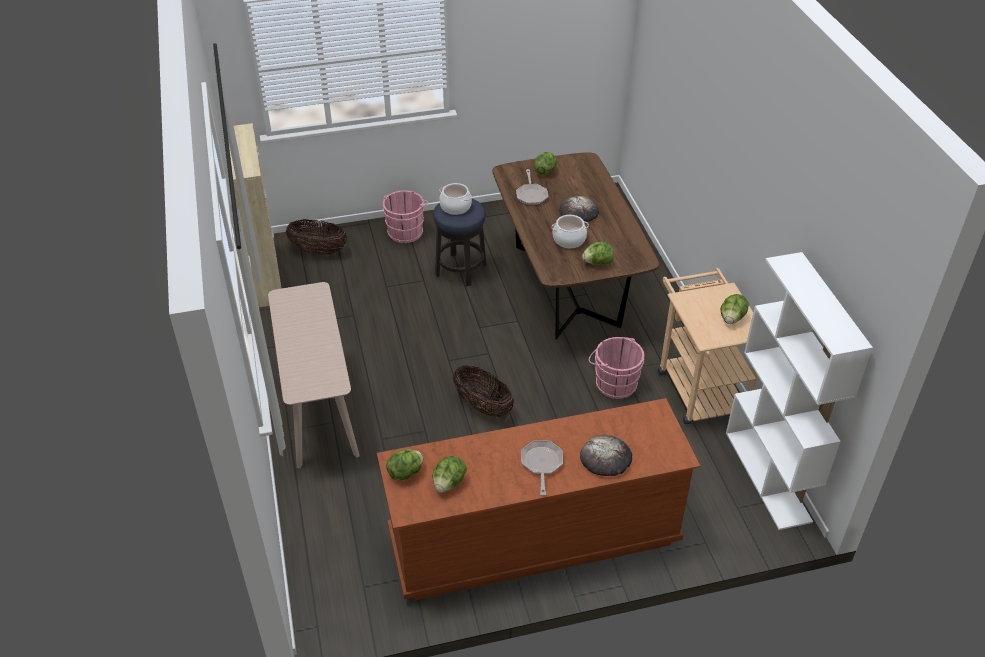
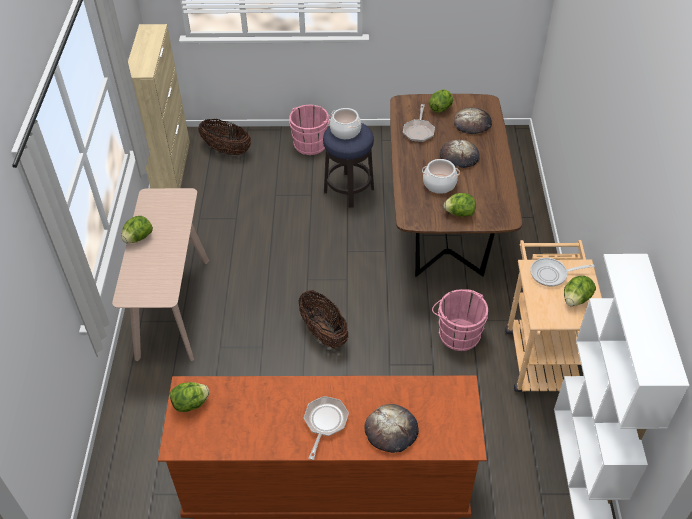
camera: 15 degrees right, 5 degrees up
(449, 483) = (227, 424): lettuce -> lettuce (138, 238)
(580, 180) = (472, 123): none -> bread
(703, 301) = (552, 274): none -> frying pan

